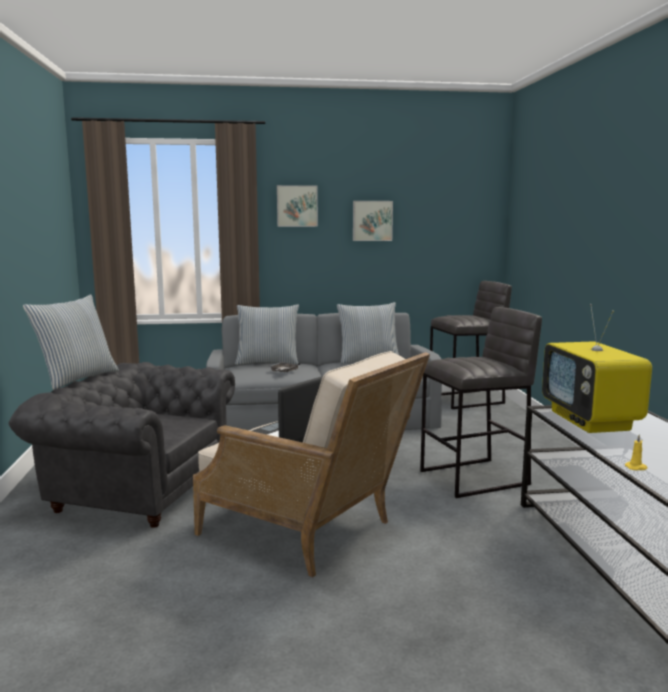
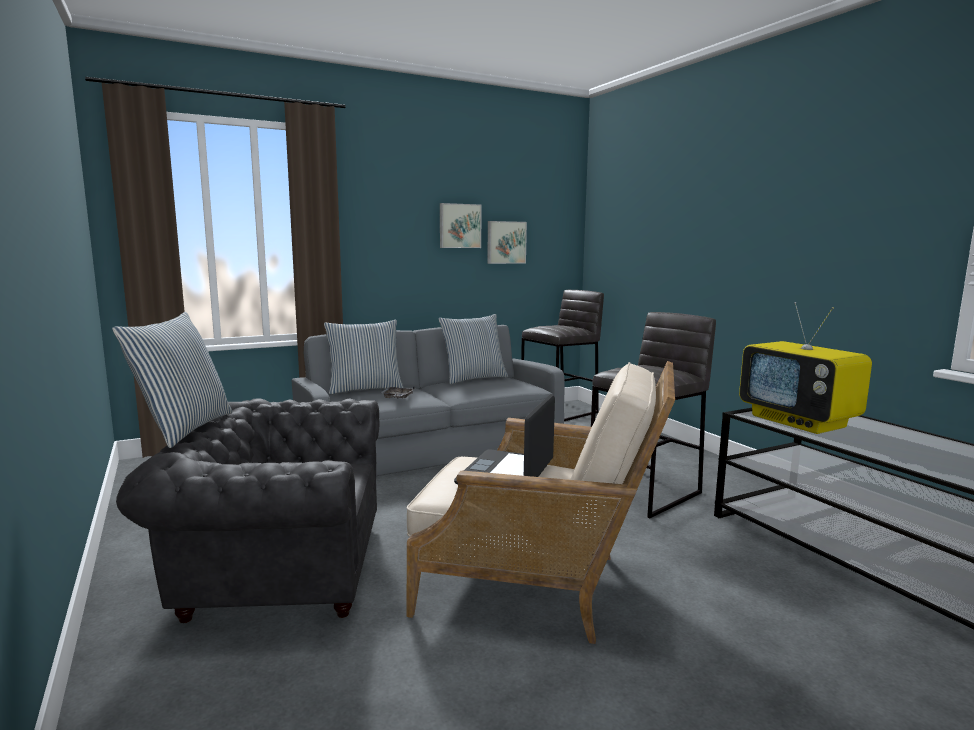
camera: 20 degrees left, 0 degrees up
(297, 206) = (379, 207): picture -> picture (505, 242)
(636, 468) = (913, 464): yellow candle -> none

